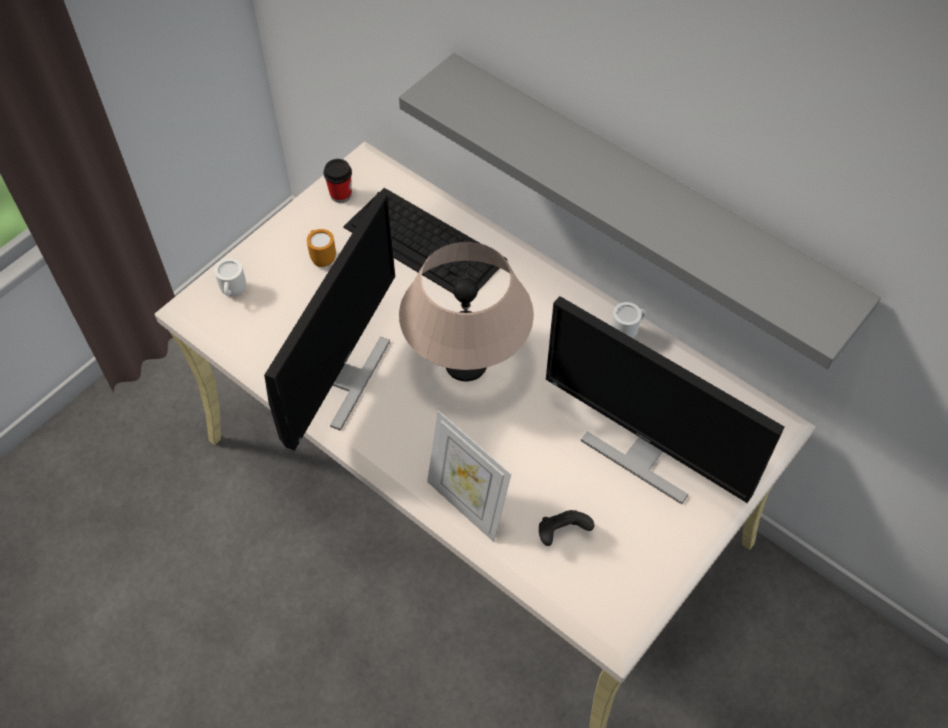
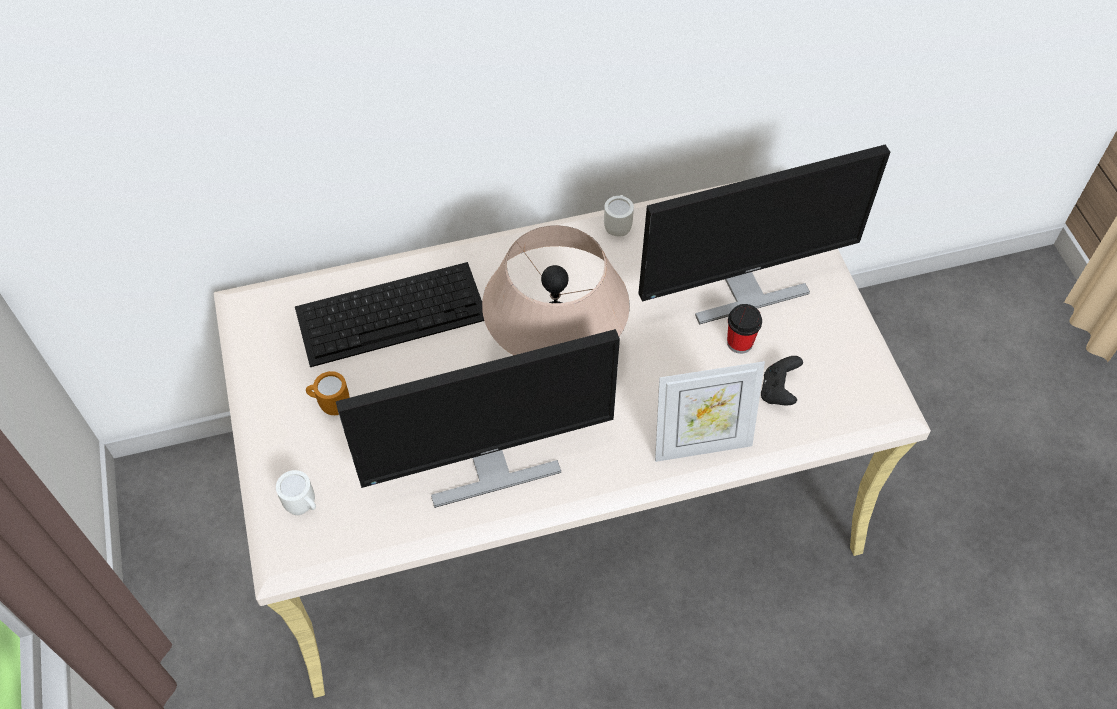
camera: 55 degrees left, 0 degrees up
(341, 194) = (267, 347): cup -> cup (739, 343)
(343, 378) = (489, 466): monitor -> monitor turned 105 degrees clockwise
(644, 196) = (576, 95): grey shelf -> none

